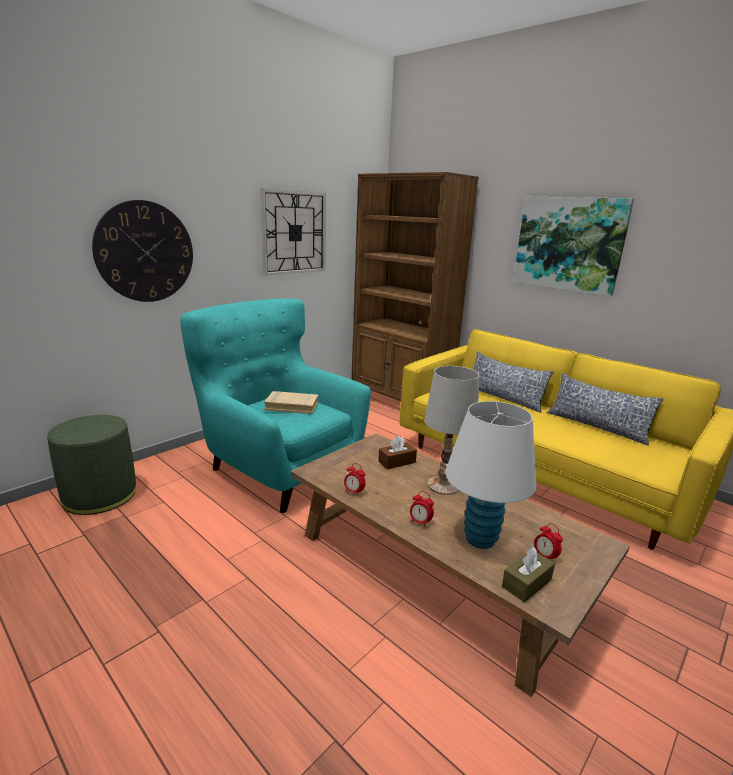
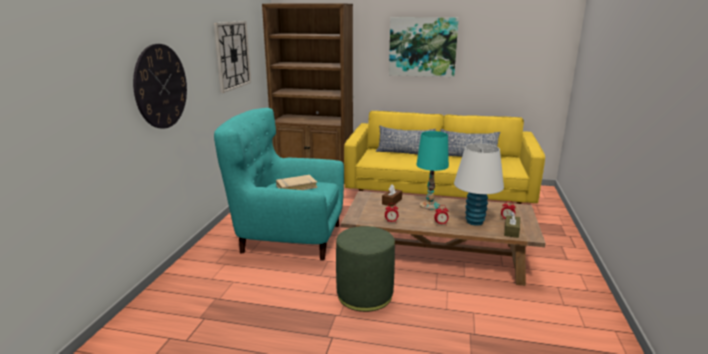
camera: 30 degrees left, 0 degrees up
(100, 495) = (176, 295): green ottoman -> green ottoman (364, 294)
(443, 486) = (430, 205): white table lamp -> turquoise table lamp

